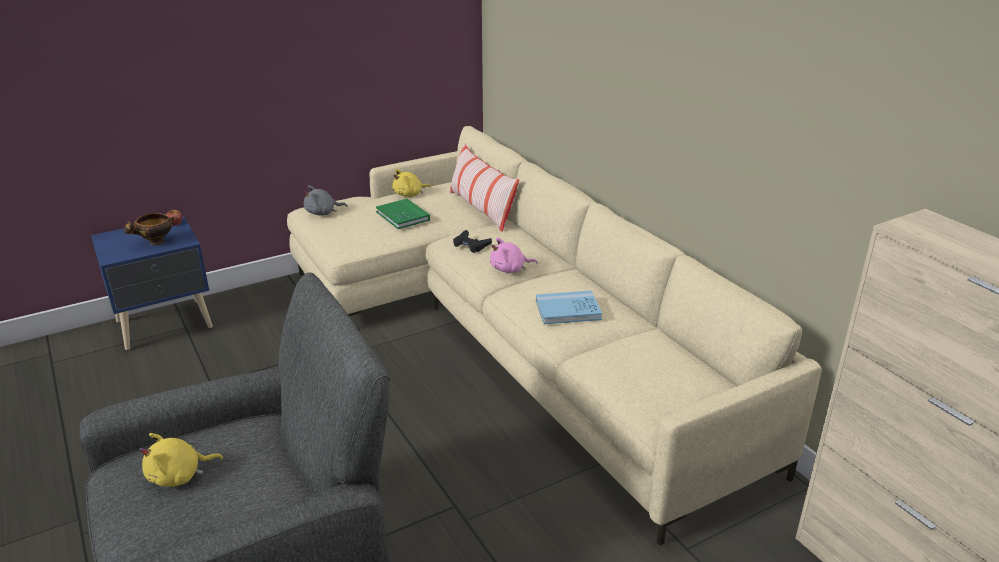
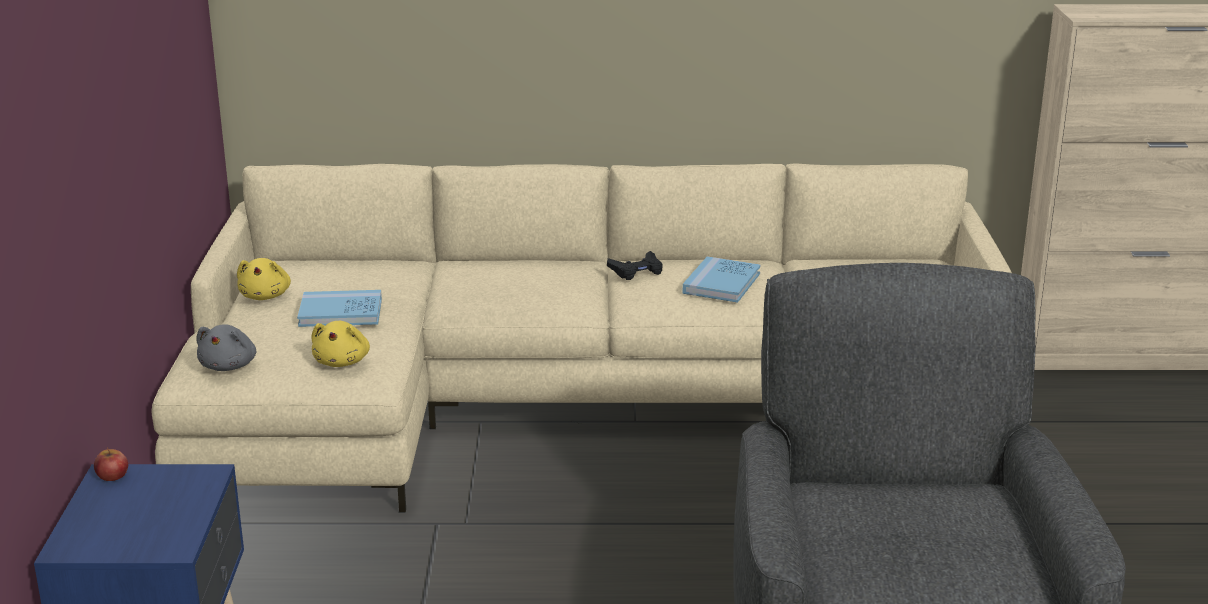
camera: 60 degrees left, 5 degrees down
(155, 243) = (172, 501): bowl -> none
(179, 476) = (901, 545): yellow plush toy -> yellow plush toy (342, 361)
(402, 216) = (340, 312): green book -> blue book
(471, 245) = (495, 291): black game controller -> black game controller (636, 271)
(481, 209) = (386, 266): pillow -> none
(510, 269) = (582, 290): pink plush toy -> none

